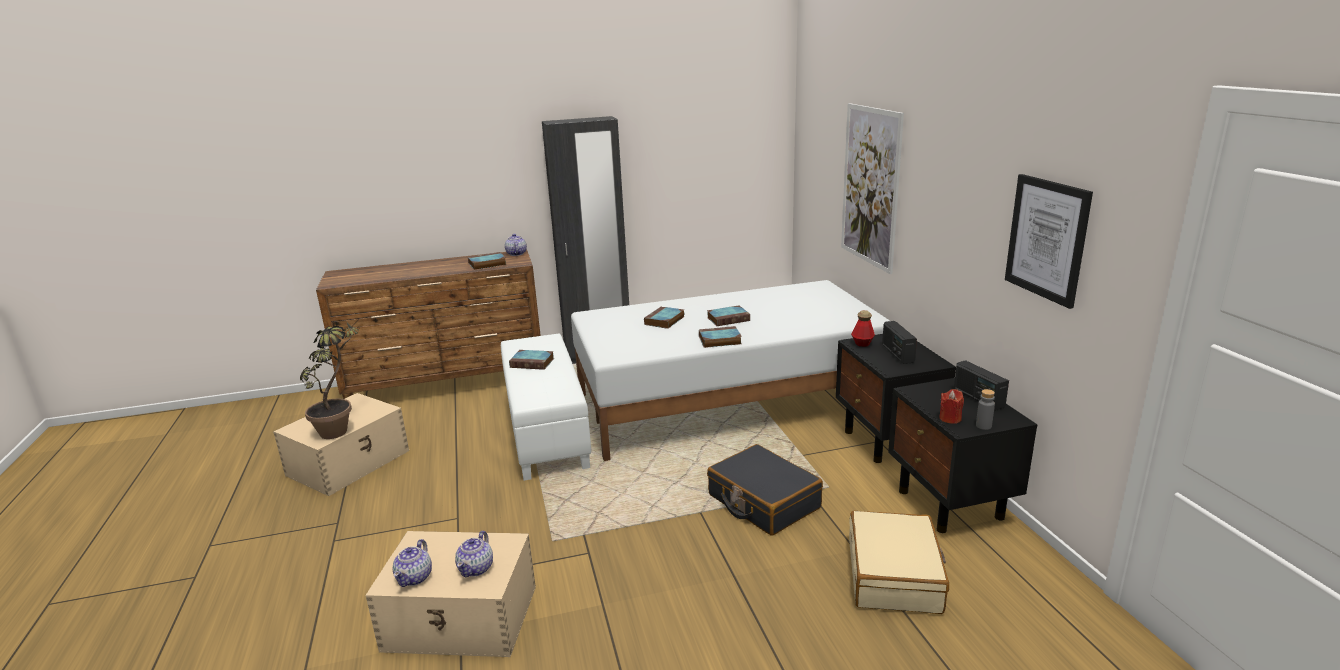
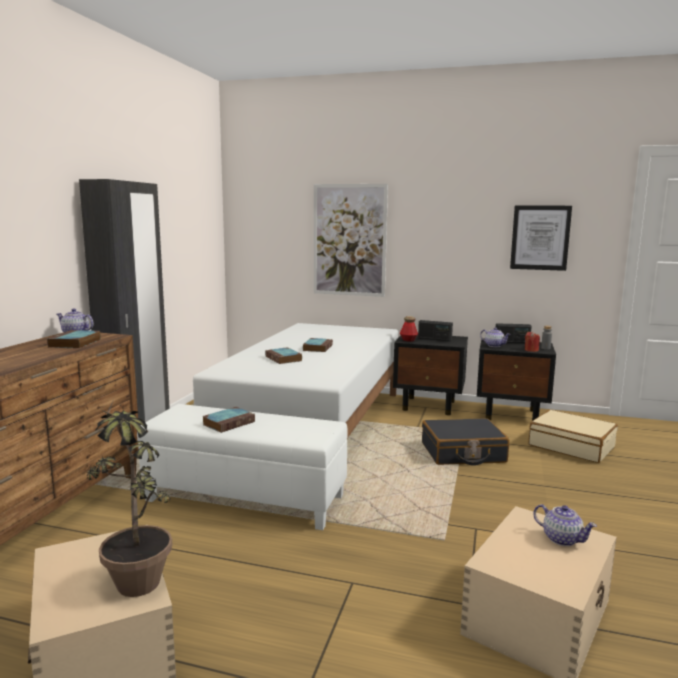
camera: 60 degrees left, 10 degrees down
(415, 577) = (562, 574): teapot -> teapot (494, 345)
(719, 340) = (353, 356): book -> none

